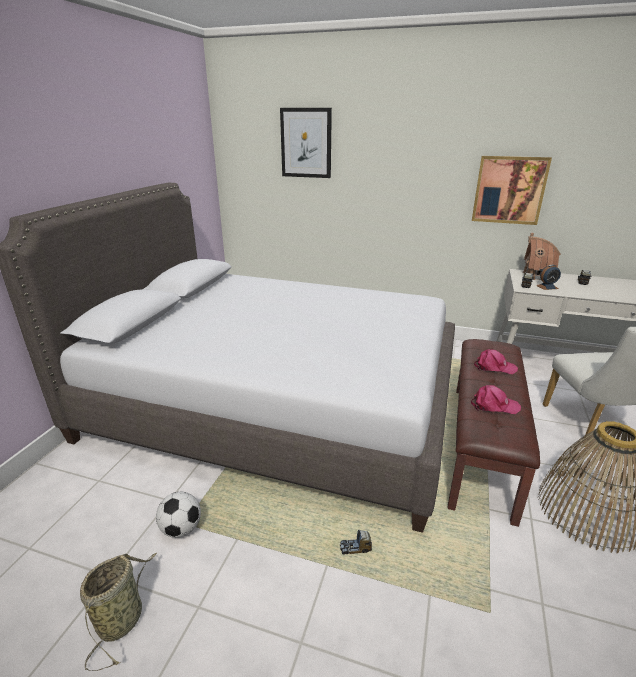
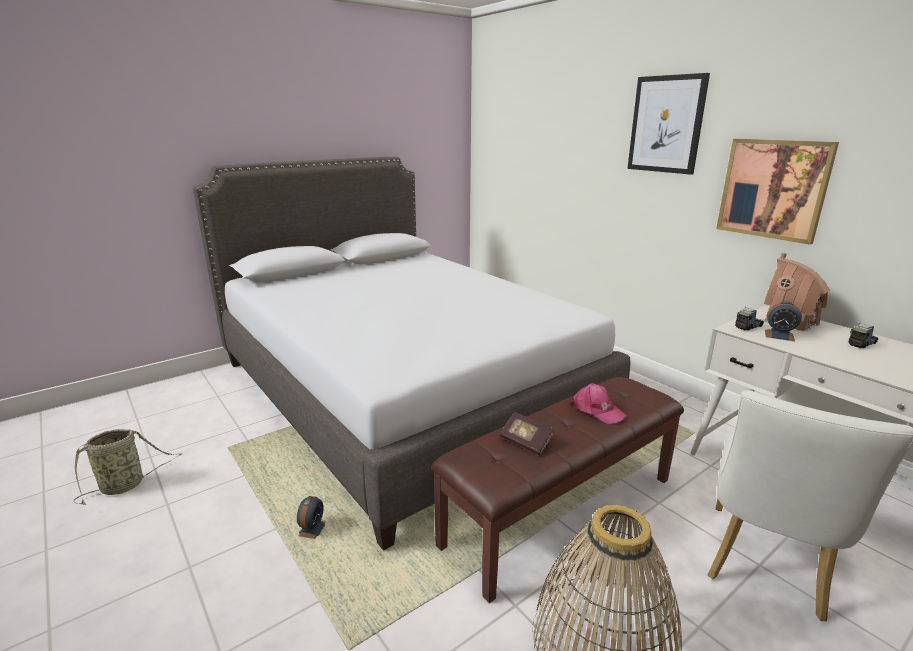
camera: 35 degrees right, 5 degrees down
(181, 528) = (222, 450): football -> none
(306, 143) = (545, 123): picture -> picture (666, 124)
(355, 548) = (312, 530): toy truck -> alarm clock
(494, 405) = (526, 442): pink cap -> book

